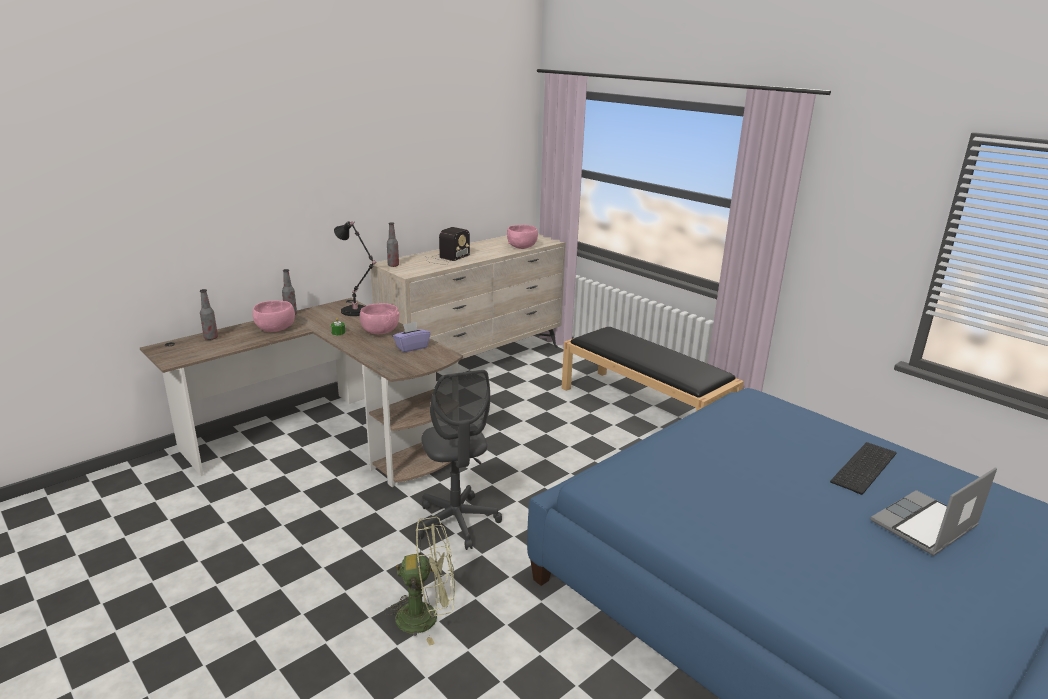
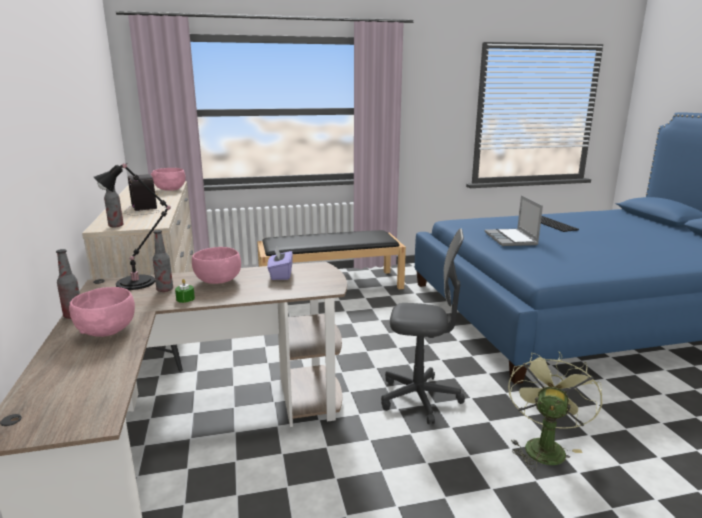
camera: 60 degrees left, 5 degrees down
(211, 338) = (53, 379): bottle -> bottle (165, 290)
(924, 526) = (610, 229): laptop -> laptop (511, 239)

